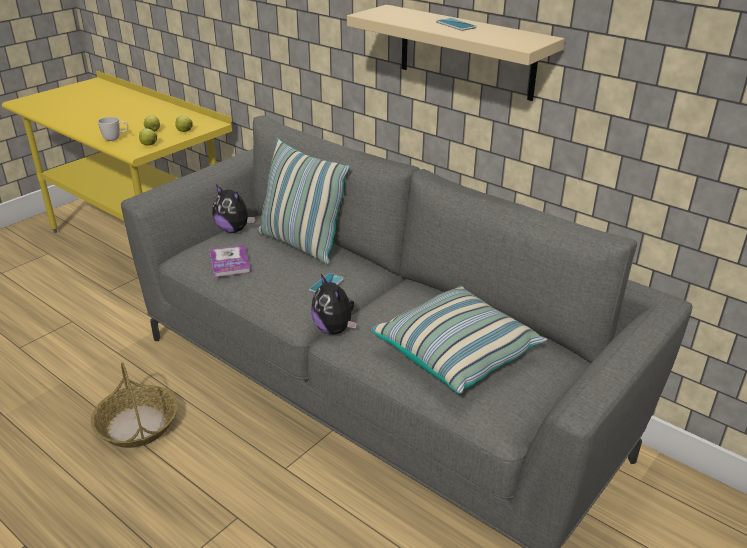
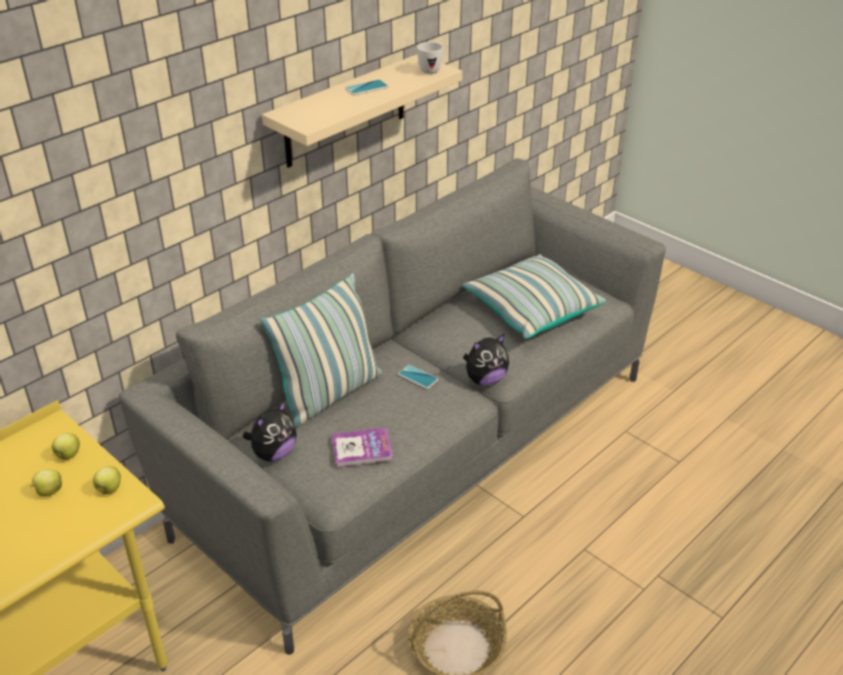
camera: 85 degrees left, 5 degrees up
(116, 139) = (65, 533): white mug -> white mug (429, 70)

